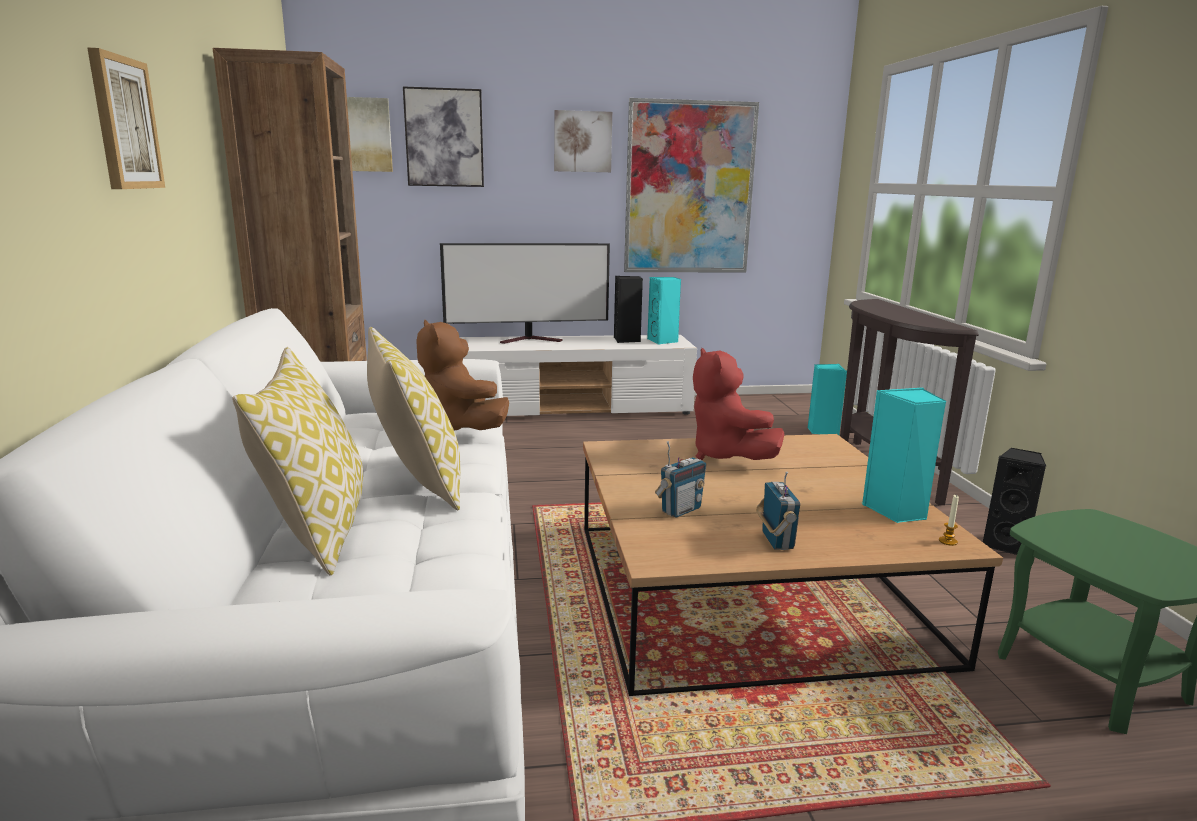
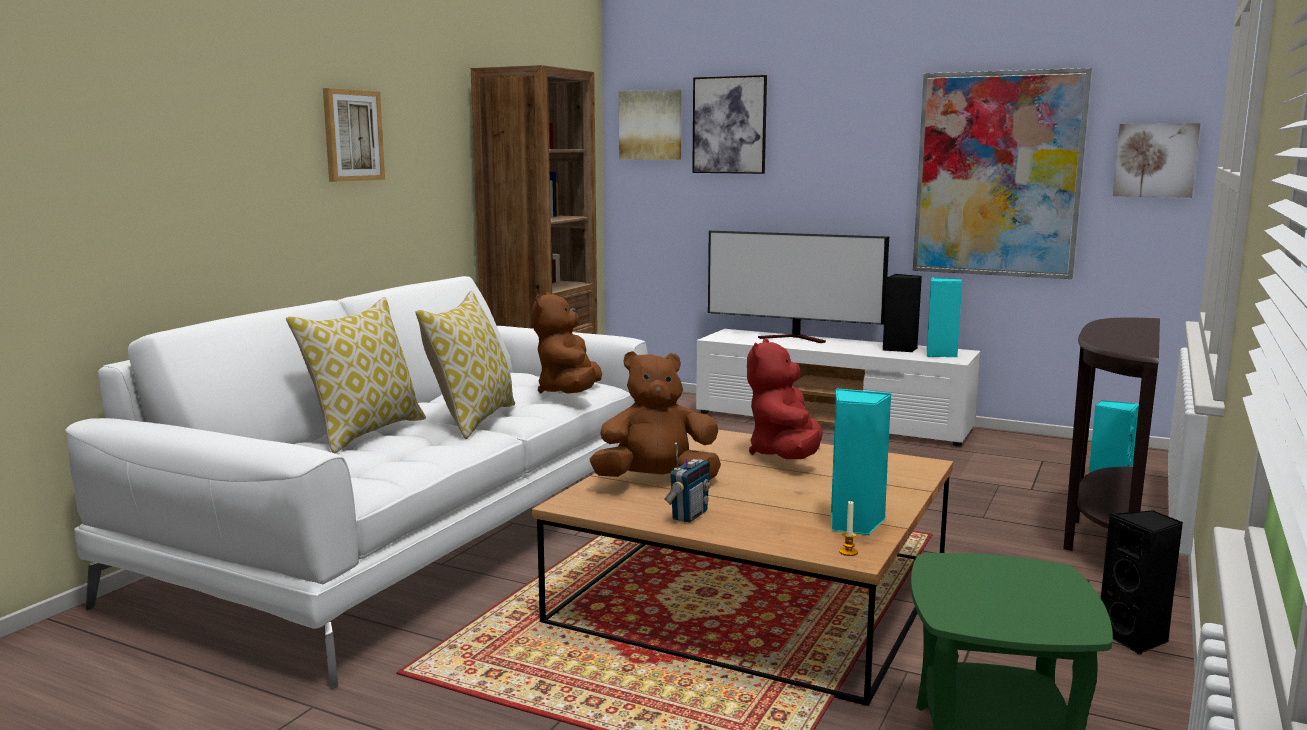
camera: 35 degrees right, 5 degrees down
(582, 141) = (870, 124): picture -> picture (1155, 160)
(680, 510) = (656, 481): radio -> brown plush toy

